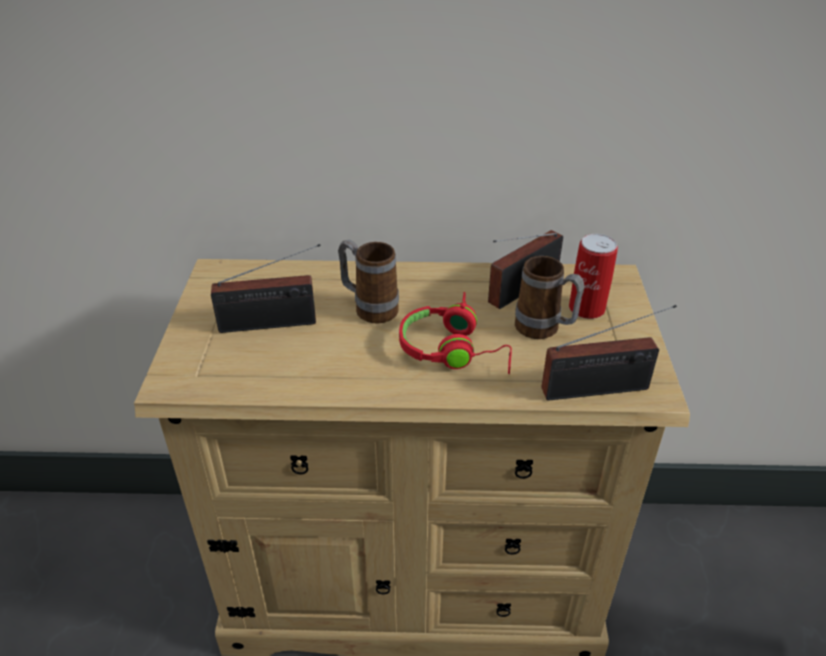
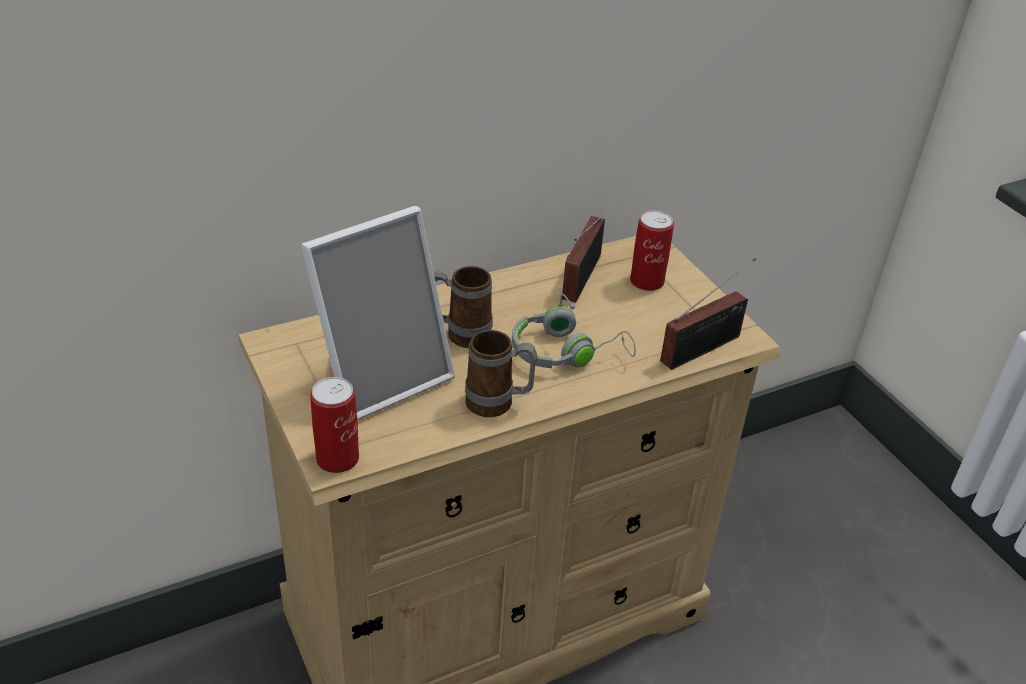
camera: 30 degrees left, 0 degrees up
(177, 382) = (337, 458): none -> can
(273, 324) = (381, 376): radio -> picture frame
(454, 351) = (566, 352): red headphones -> grey headphones
(544, 330) = (626, 311): mug -> mug (498, 404)

